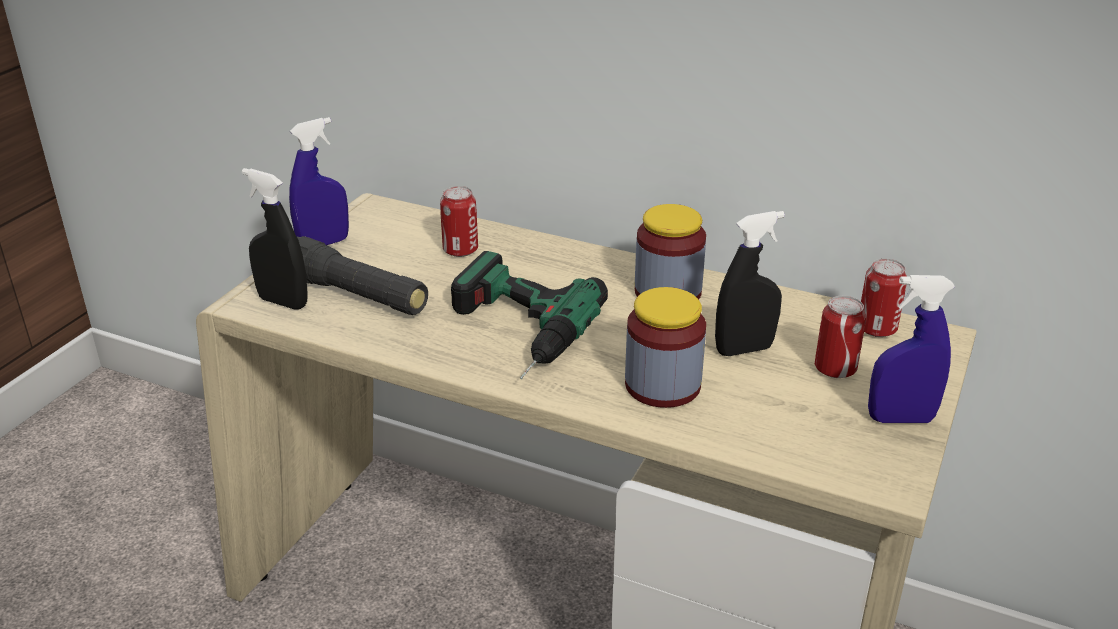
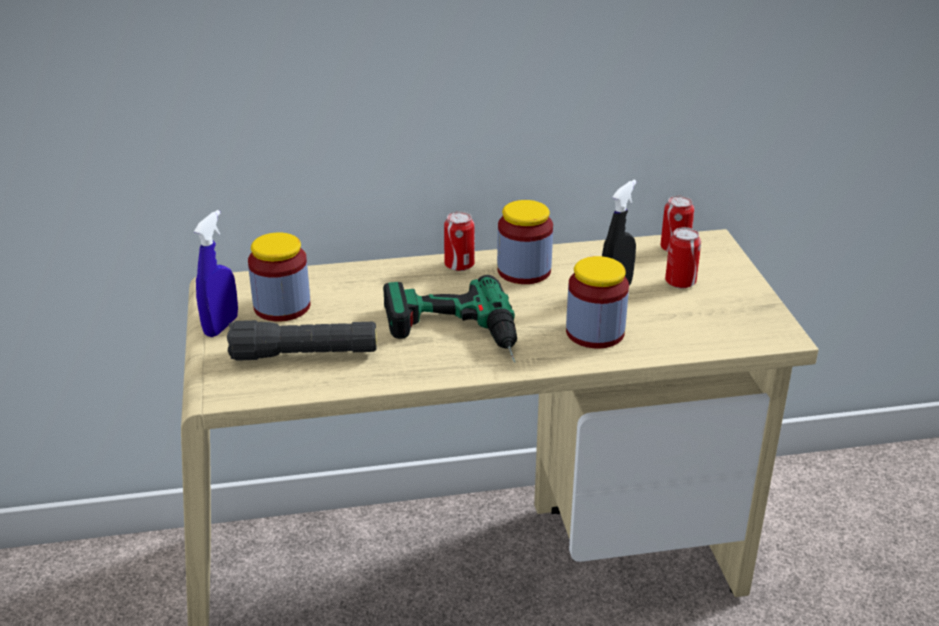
camera: 35 degrees left, 0 degrees up
(283, 302) = (251, 382): black spray bottle -> none
(395, 244) = (282, 306): none -> jar
(460, 250) = (340, 293): can -> can (459, 265)
(900, 419) = (747, 298): blue spray bottle -> none

